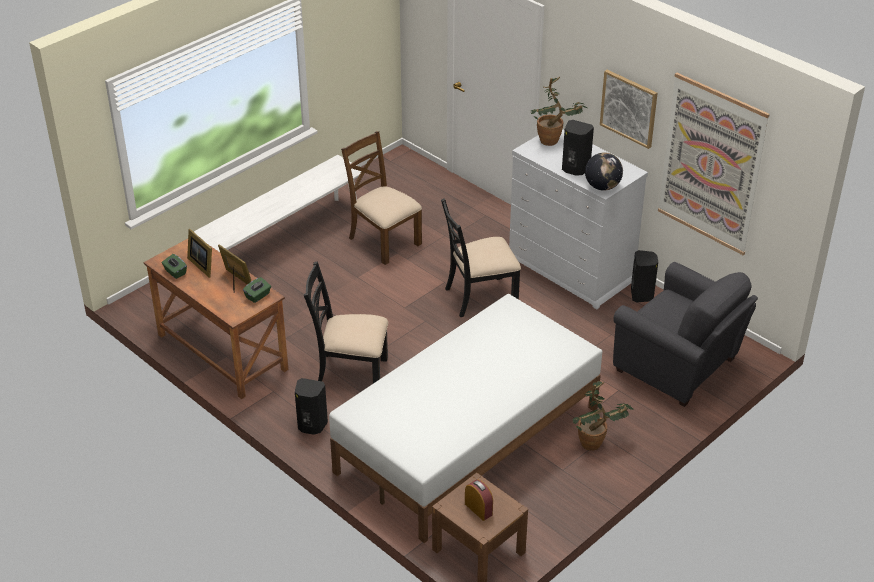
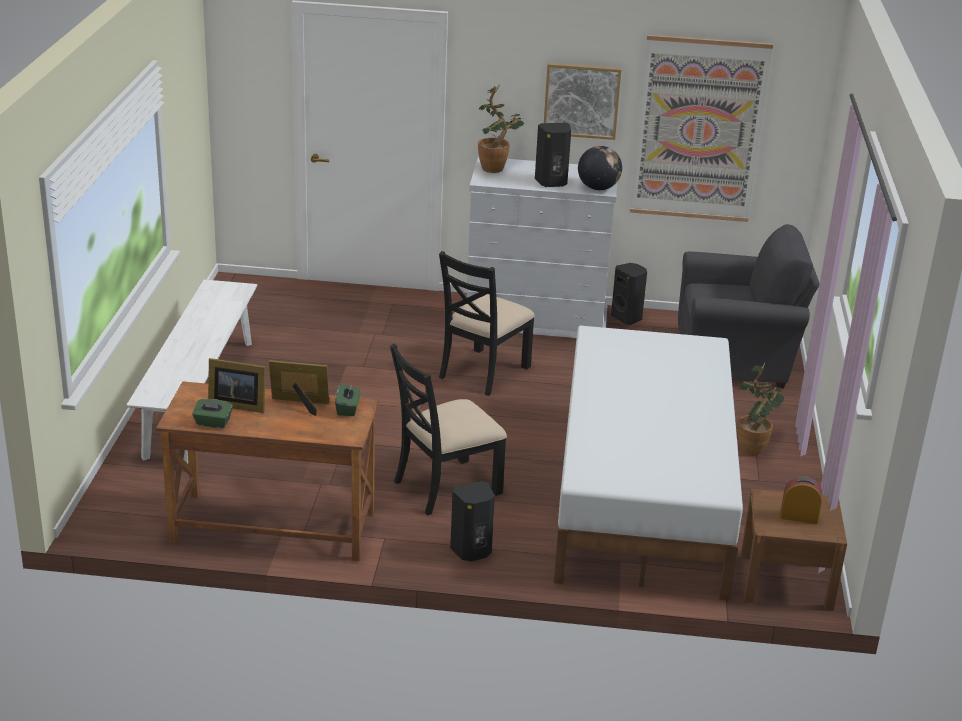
camera: 40 degrees left, 10 degrees down
(383, 241) = (316, 359): brown chair -> none

